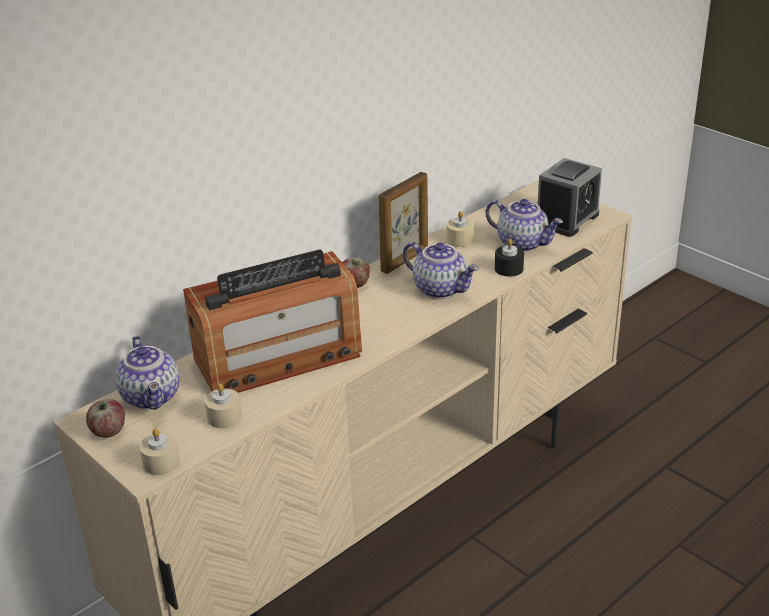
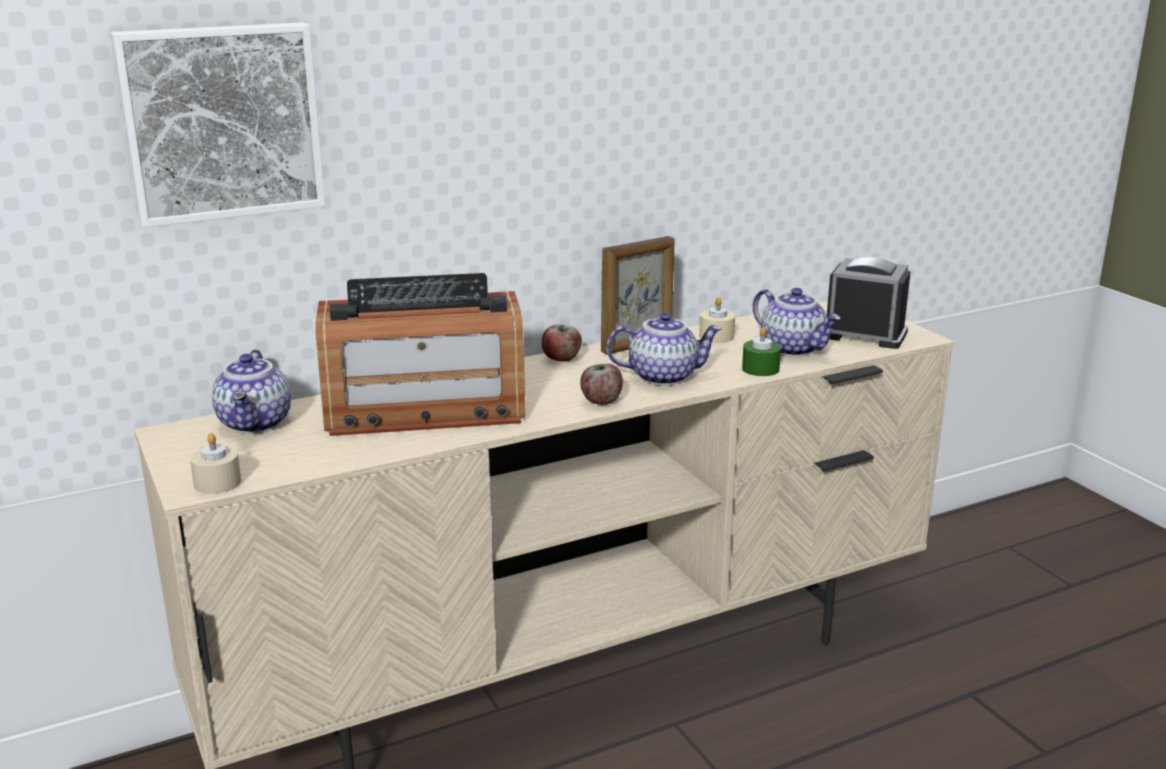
camera: 15 degrees right, 10 degrees down
(93, 164) = (221, 122): none -> picture
(108, 431) = (183, 446): apple -> apple (601, 401)
(224, 417) = (321, 453): beige candle -> none
(441, 289) = (663, 376): teapot -> teapot turned 60 degrees counterclockwise
(508, 269) = (760, 369): black candle -> green candle
(567, 219) = (864, 334): alarm clock -> alarm clock turned 120 degrees counterclockwise

